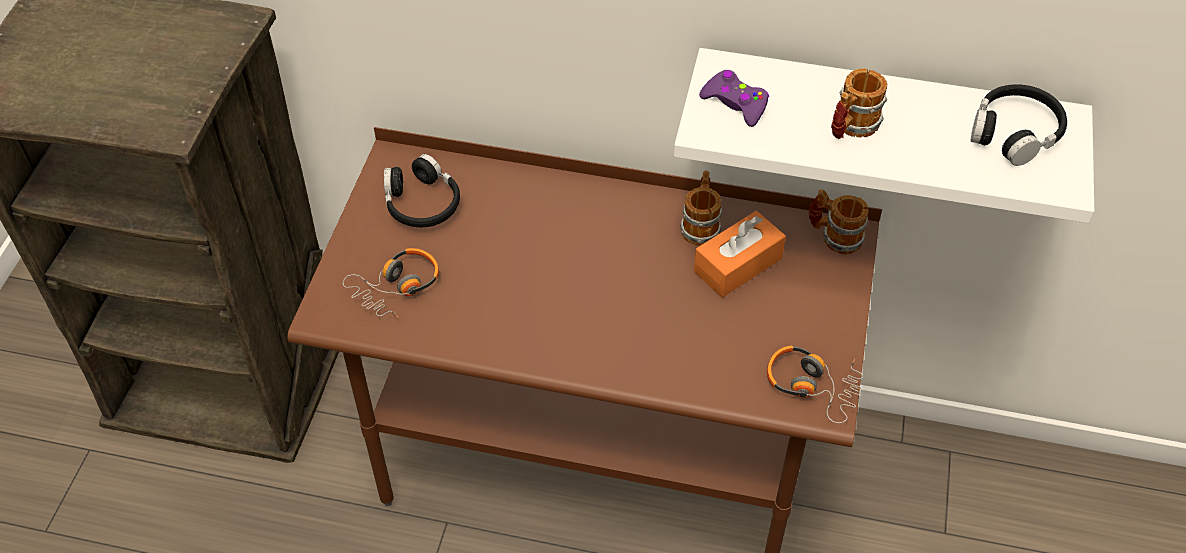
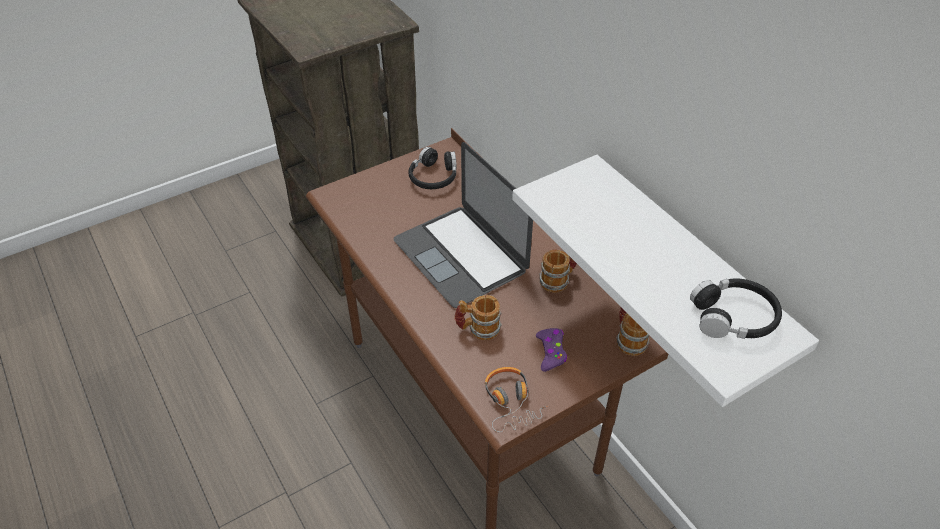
camera: 45 degrees right, 5 degrees down
(397, 288) = (374, 205): headphones -> none
(571, 273) = (460, 255): none -> laptop
(735, 103) = (575, 191): purple game controller -> purple game controller (551, 352)
(737, 265) = (552, 313): orange tissue box -> none
(851, 127) = (626, 245): mug -> mug (478, 329)

